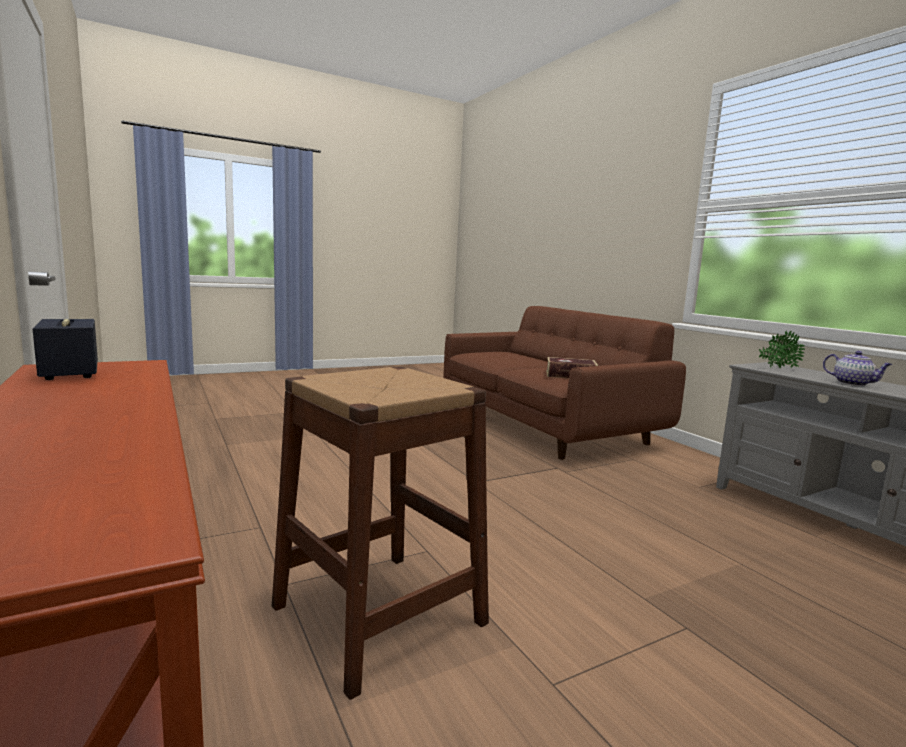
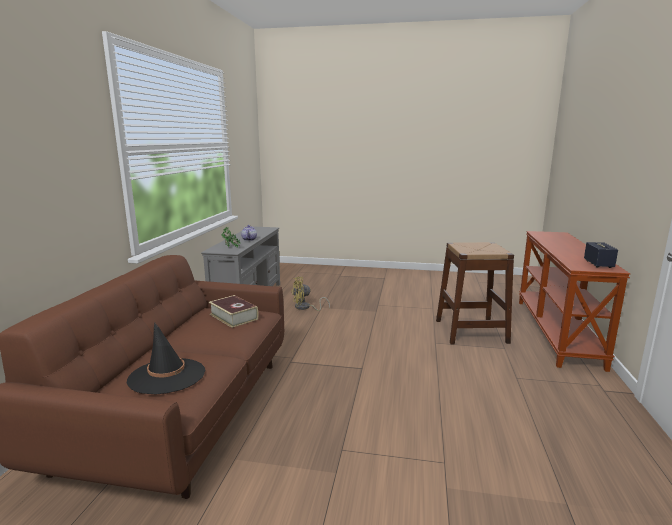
camera: 140 degrees left, 5 degrees up
(503, 355) = (167, 376): none -> black hat
(756, 551) = (305, 307): none -> yellow fan

